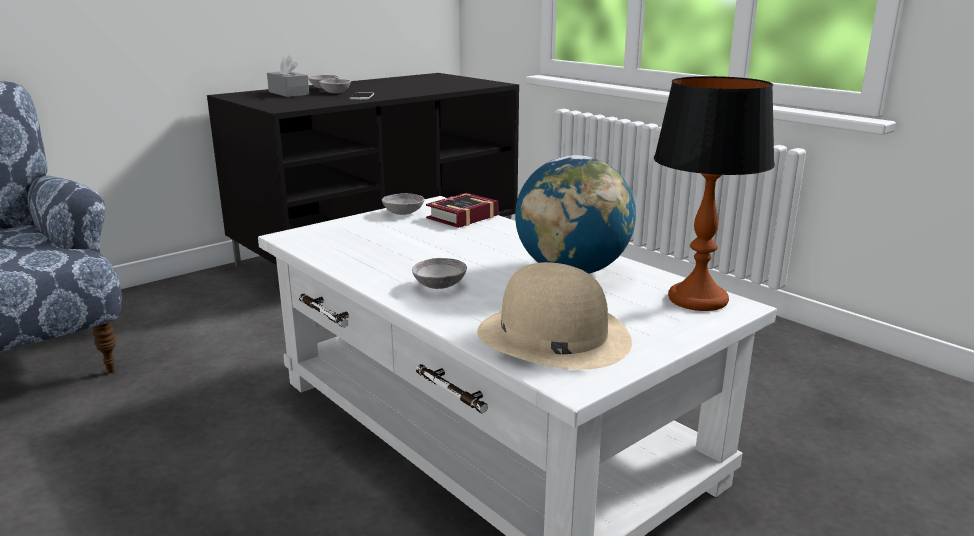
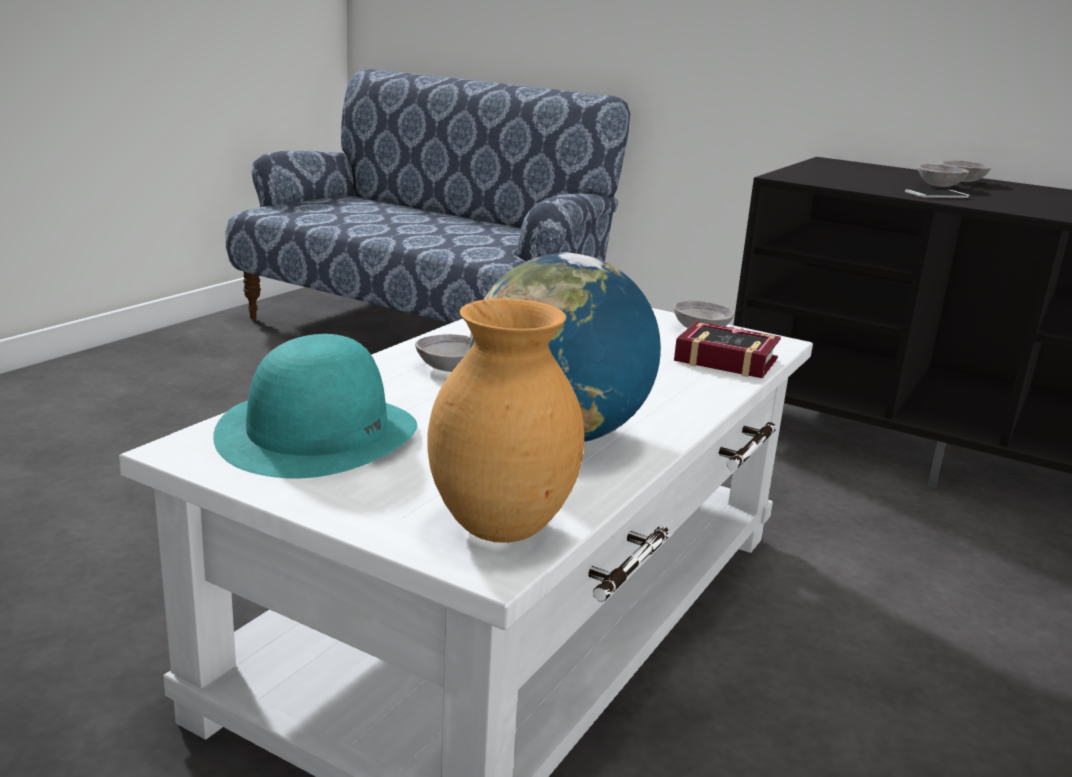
camera: 70 degrees right, 0 degrees up
(288, 93) = (890, 174): grey tissue box -> none
(552, 336) = (318, 433): beige hat -> turquoise hat
(698, 299) = (499, 529): table lamp -> brown vase

